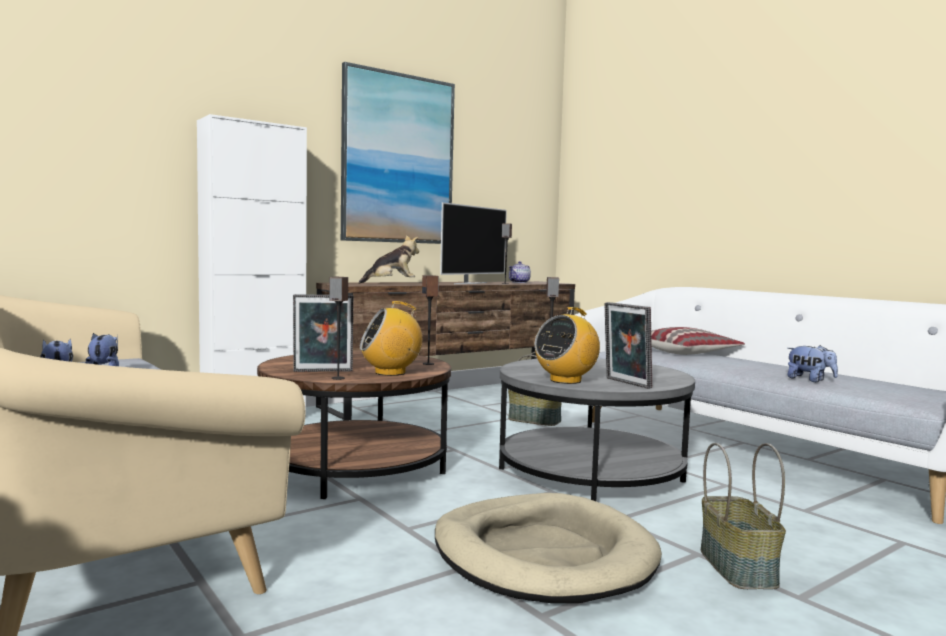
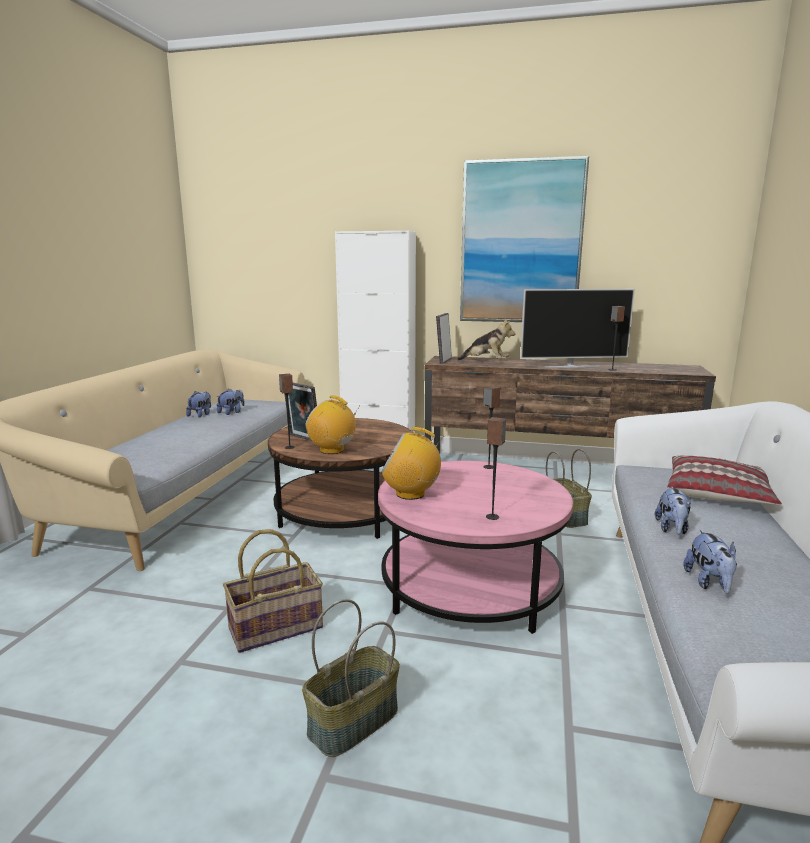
camera: 50 degrees right, 10 degrees up
(428, 364) = (386, 447): speaker -> speaker (492, 517)
(519, 282) = (648, 367): teapot -> none
(542, 555) = (276, 627): beige dog bed -> basket
(590, 475) = (470, 586): grey coffee table -> pink coffee table
(625, 383) = (445, 513): picture frame -> picture frame (443, 361)
(728, 367) = (672, 529): none -> plush toy

